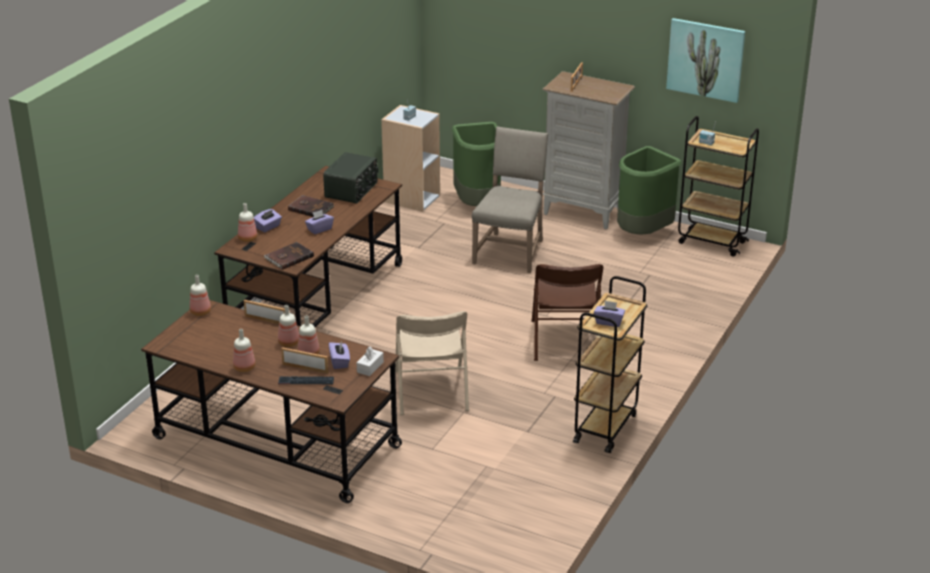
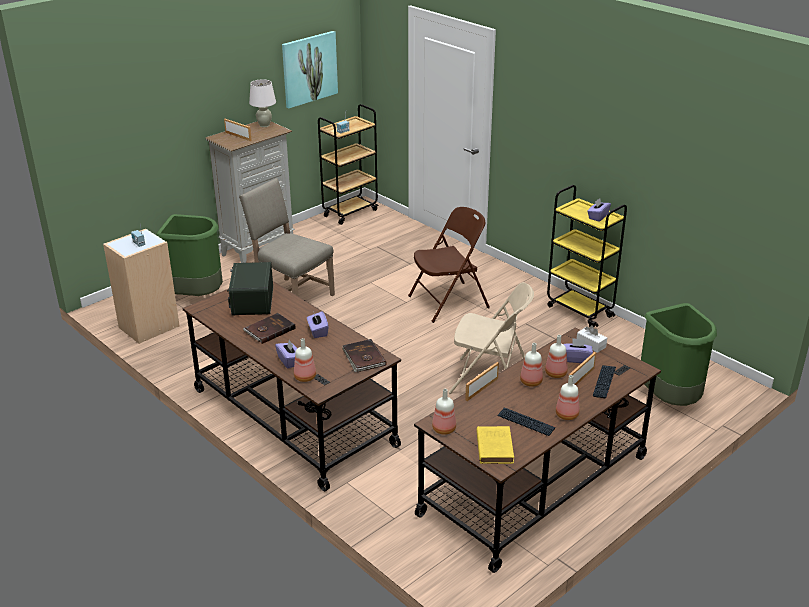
camera: 70 degrees left, 0 degrees up
(185, 339) = (494, 446): none -> yellow book
(225, 349) = (525, 422): none -> keyboard
(352, 190) = (251, 301): radio -> radio turned 135 degrees counterclockwise
(564, 340) = (448, 302): brown chair -> brown chair turned 45 degrees counterclockwise
(606, 430) = (580, 311): brown cart -> yellow cart
(615, 89) = (264, 125): none -> white table lamp
(643, 233) = (313, 234): green trash can -> green trash can (670, 398)

